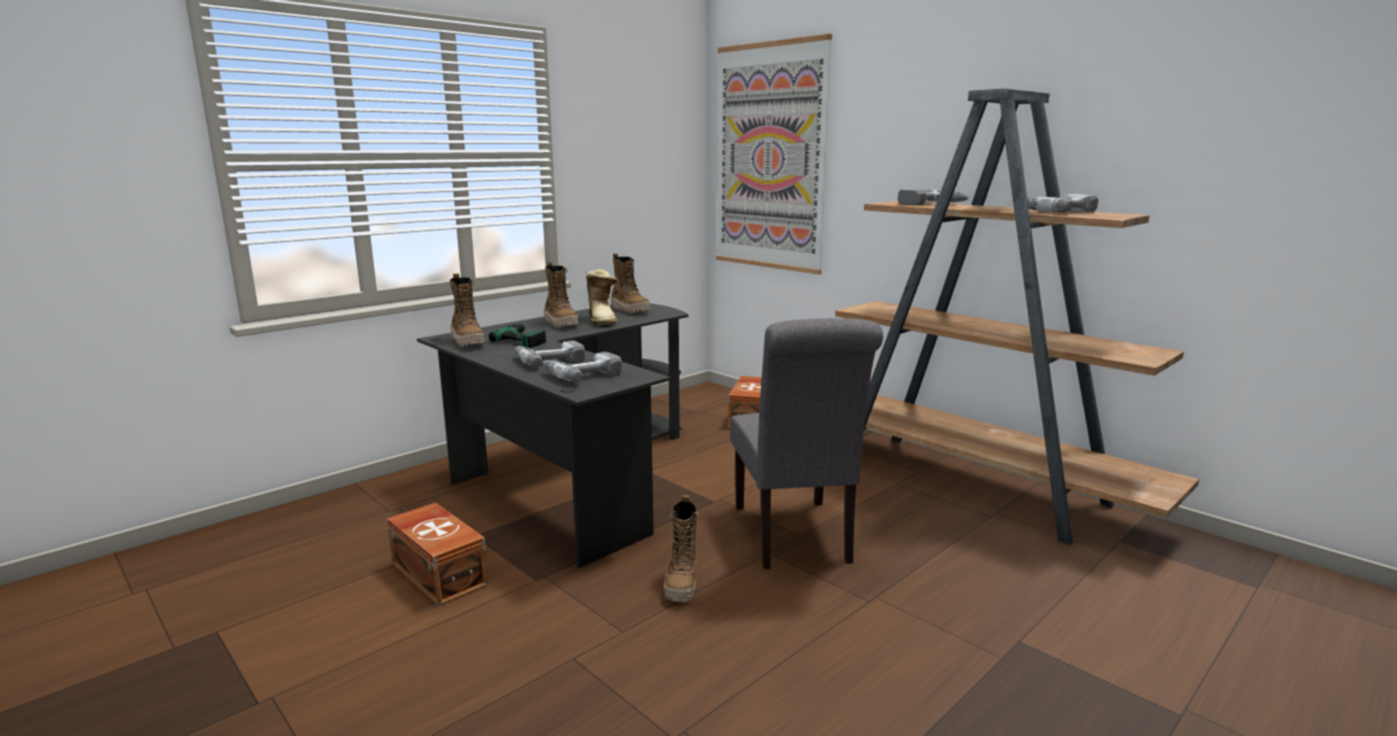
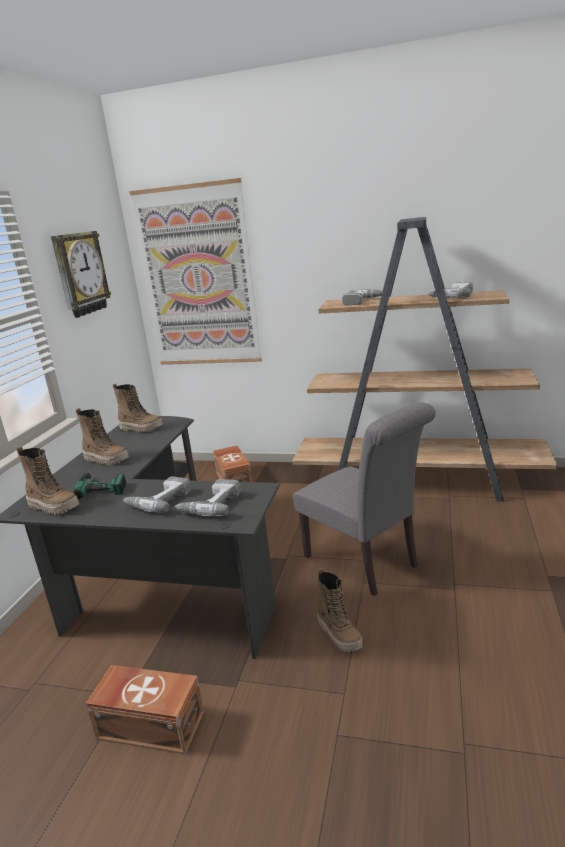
camera: 30 degrees left, 5 degrees up
(603, 320) = (136, 445): boot -> none
(622, 129) = (80, 274): none -> wall clock

